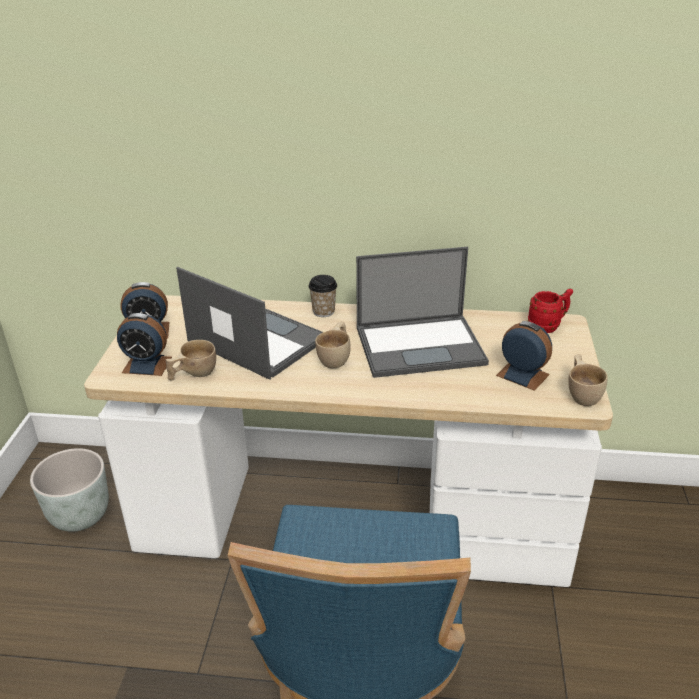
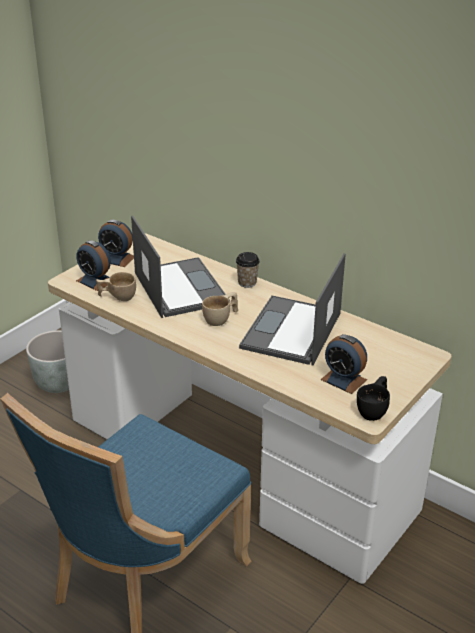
camera: 30 degrees right, 0 degrees up
(421, 345) = (291, 331): laptop -> laptop turned 90 degrees clockwise
(522, 375) = (343, 379): alarm clock -> alarm clock turned 150 degrees clockwise
(548, 326) = (409, 352): red mug -> none
(582, 393) = (374, 409): beige cup -> black cup

